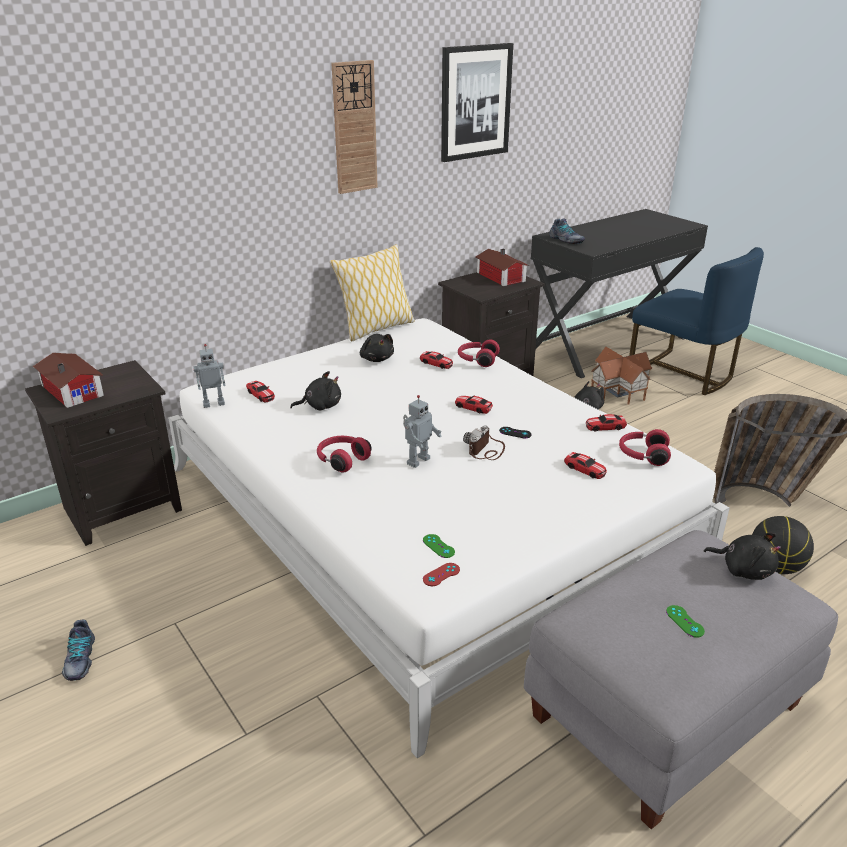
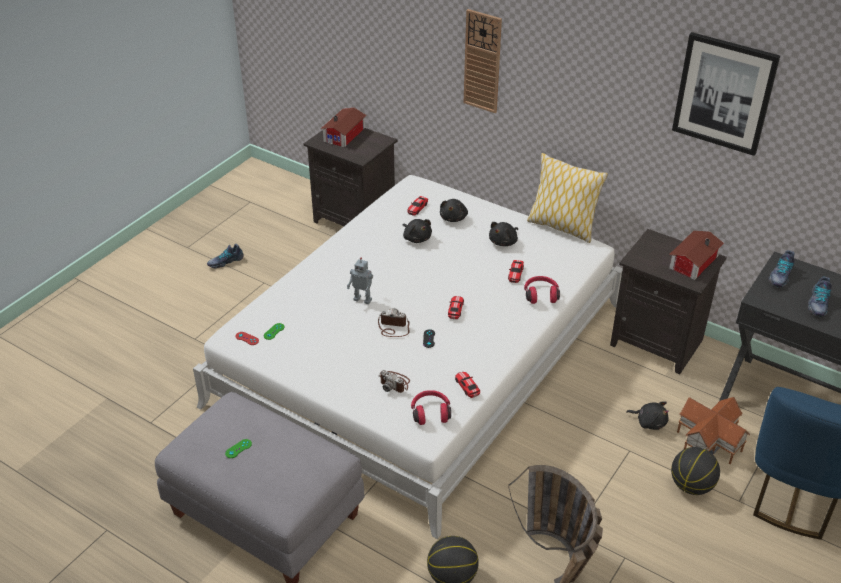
camera: 70 degrees right, 10 degrees up
(214, 403) = (394, 193): toy robot -> none
(342, 460) = (348, 267): red headphones -> none
(354, 128) = (588, 64): wall clock -> wall clock (482, 61)
(585, 469) = (394, 383): toy car -> camera
(606, 237) = (817, 303): none -> shoe
(668, 411) = (691, 486): none -> basketball
(743, 569) = (304, 477): black plush toy -> black plush toy (453, 218)

